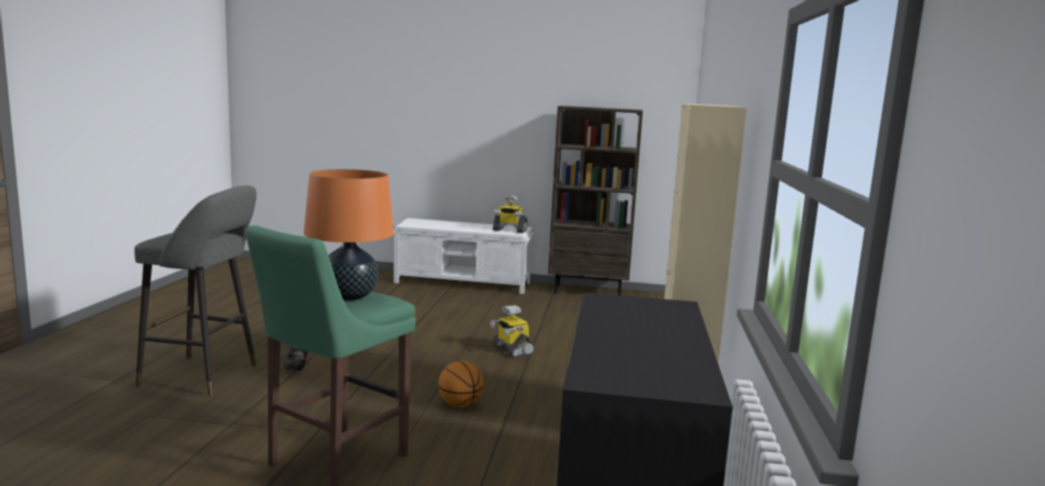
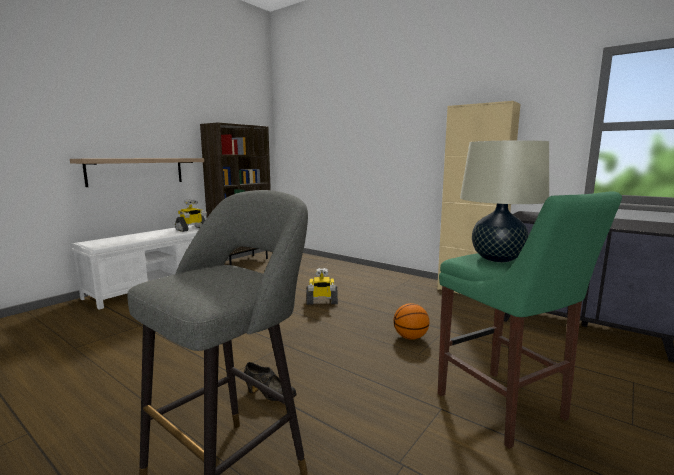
camera: 60 degrees left, 0 degrees up
(349, 297) = (497, 259): orange table lamp -> beige table lamp
(478, 156) = (136, 171): none -> shelf

